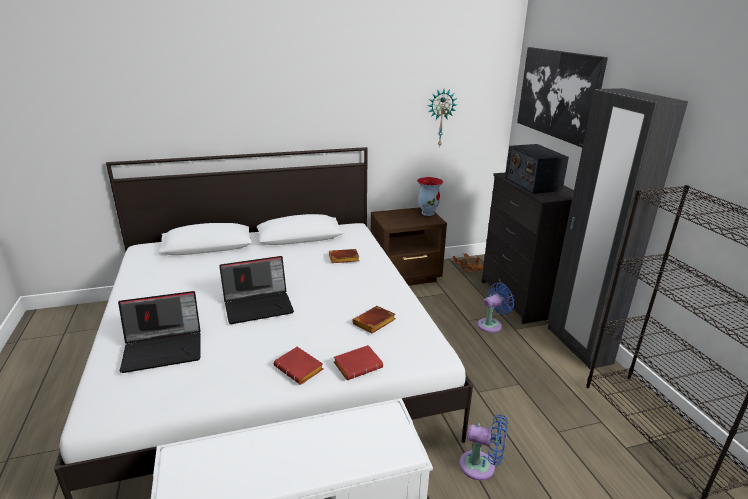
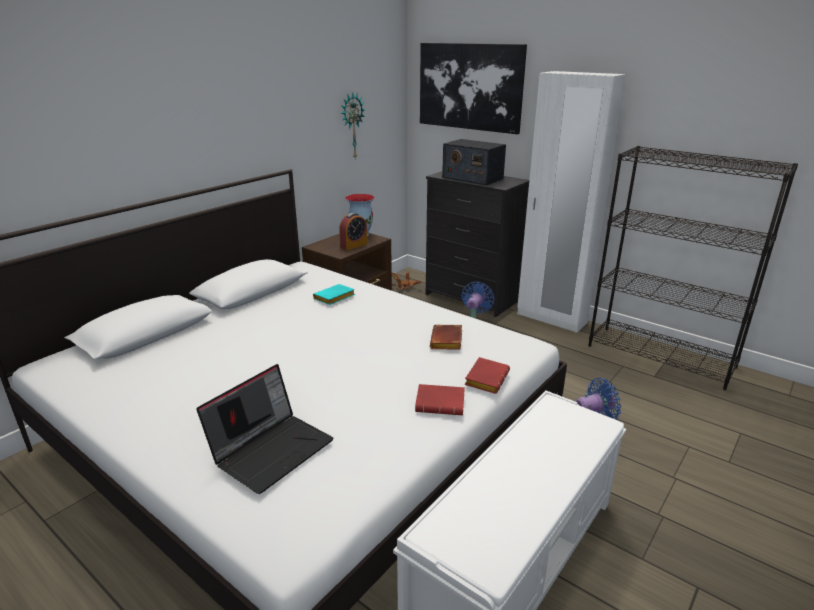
camera: 35 degrees left, 0 degrees up
(259, 305) = (313, 368): laptop -> none
(343, 259) = (334, 298): brown book -> turquoise book
(409, 221) = (353, 245): none -> alarm clock
(578, 345) = (551, 318): black wardrobe -> white wardrobe

